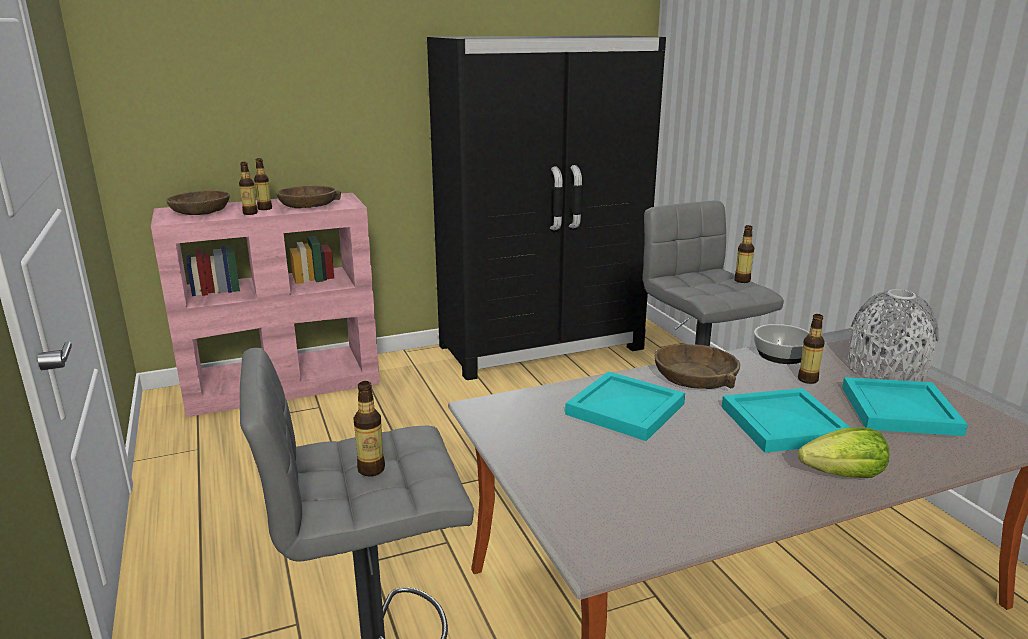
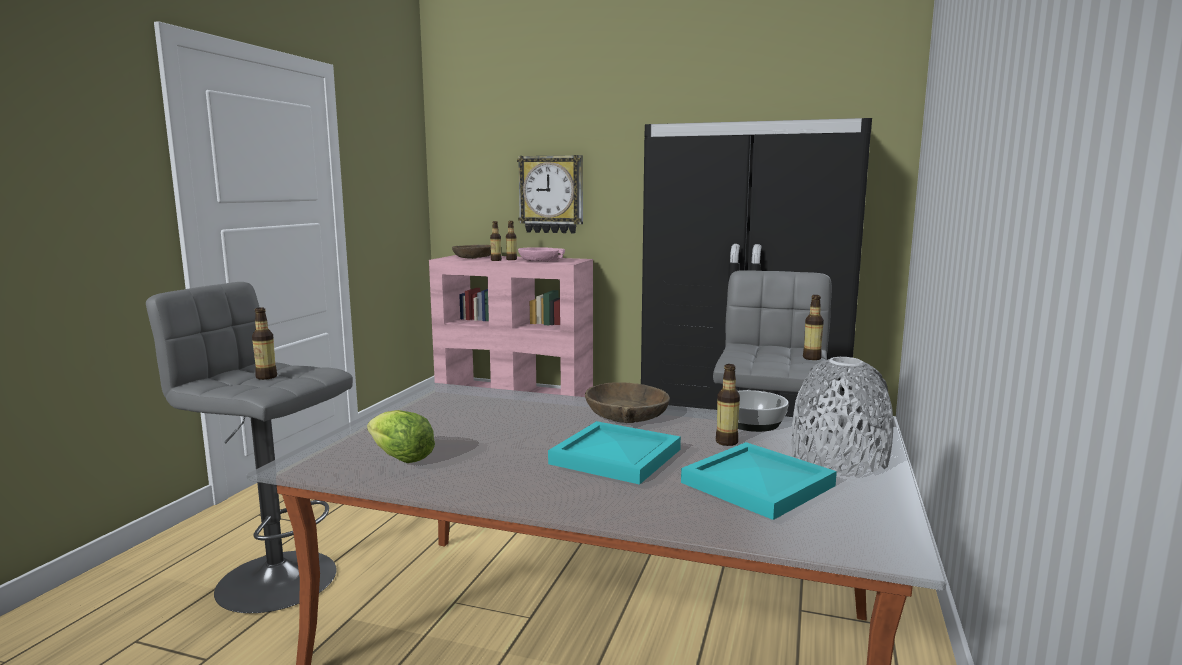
camera: 40 degrees right, 10 degrees down
(288, 117) = (551, 194): none -> wall clock
(308, 205) = (542, 260): brown bowl -> pink bowl
(627, 409) = (524, 414): turquoise tray -> none
(844, 476) = (567, 496): lettuce -> lettuce (401, 458)

